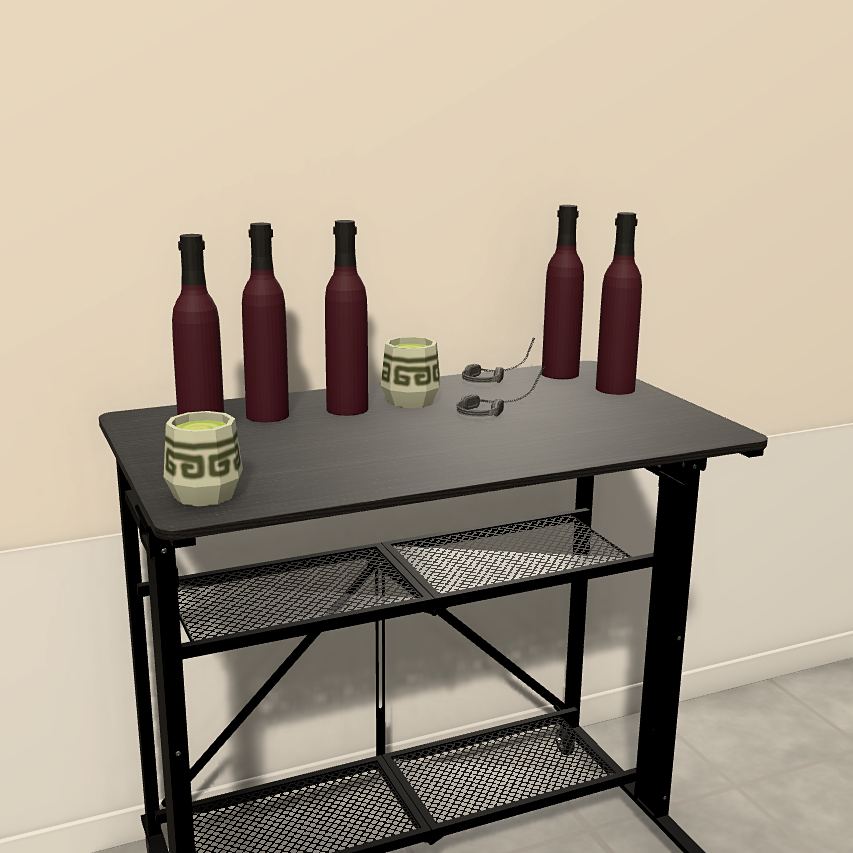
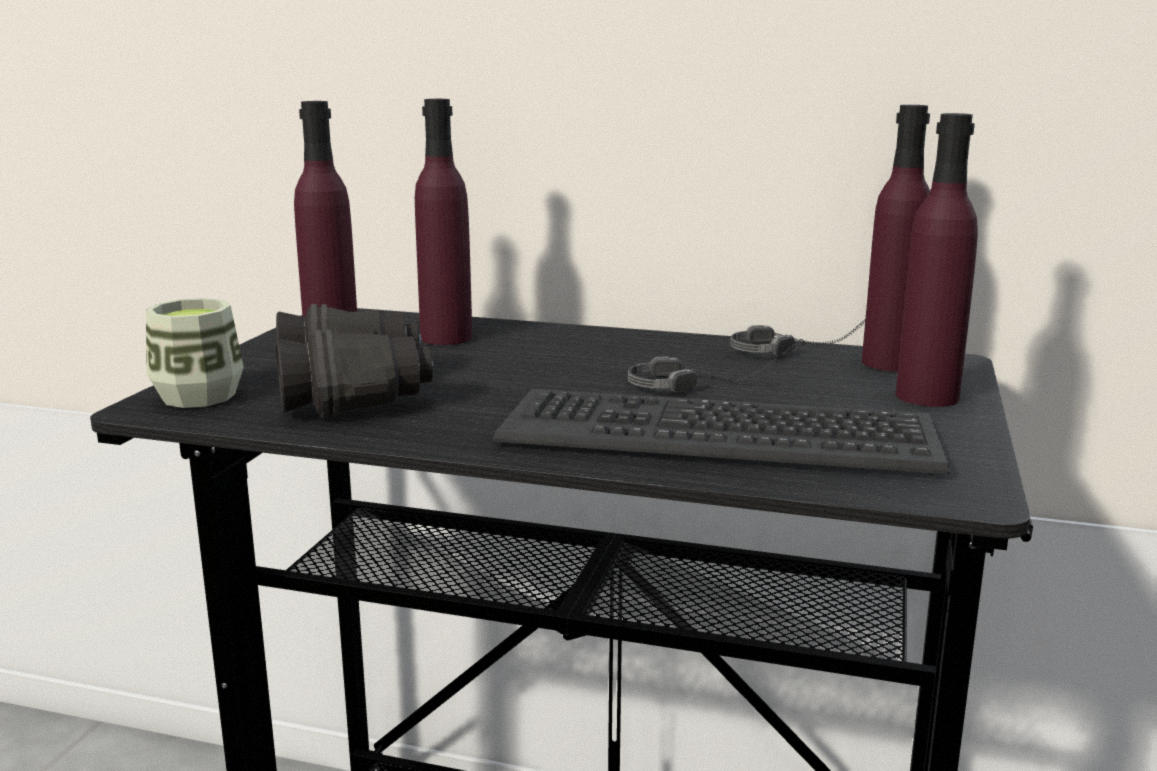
camera: 40 degrees right, 0 degrees up
(306, 464) = (354, 392): none -> black binoculars
(347, 409) = (536, 348): purple bottle -> none
(410, 401) = (624, 355): cup -> none
(566, 432) = (719, 433): none -> keyboard

